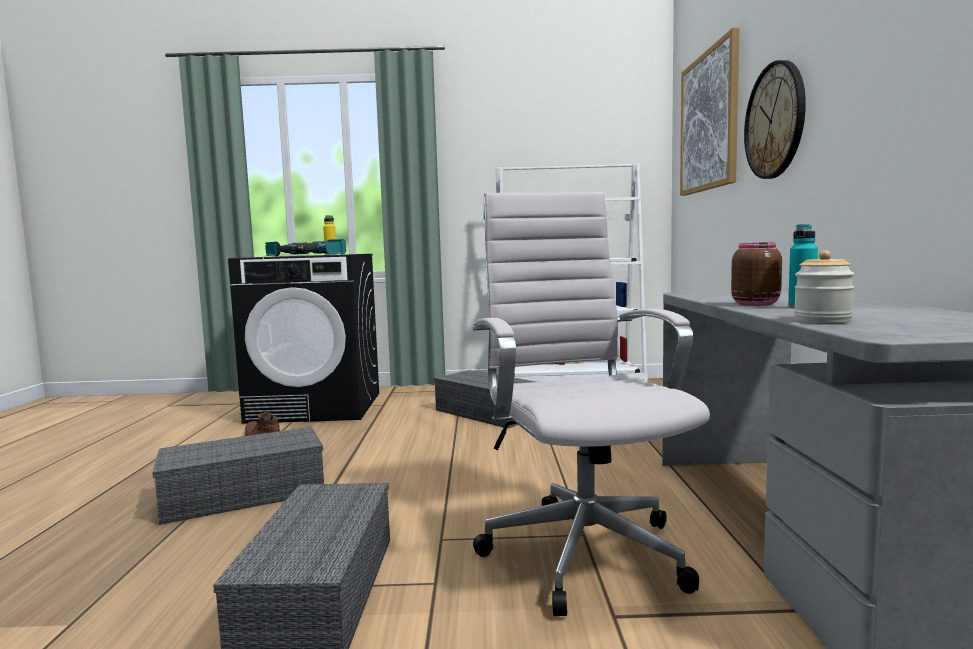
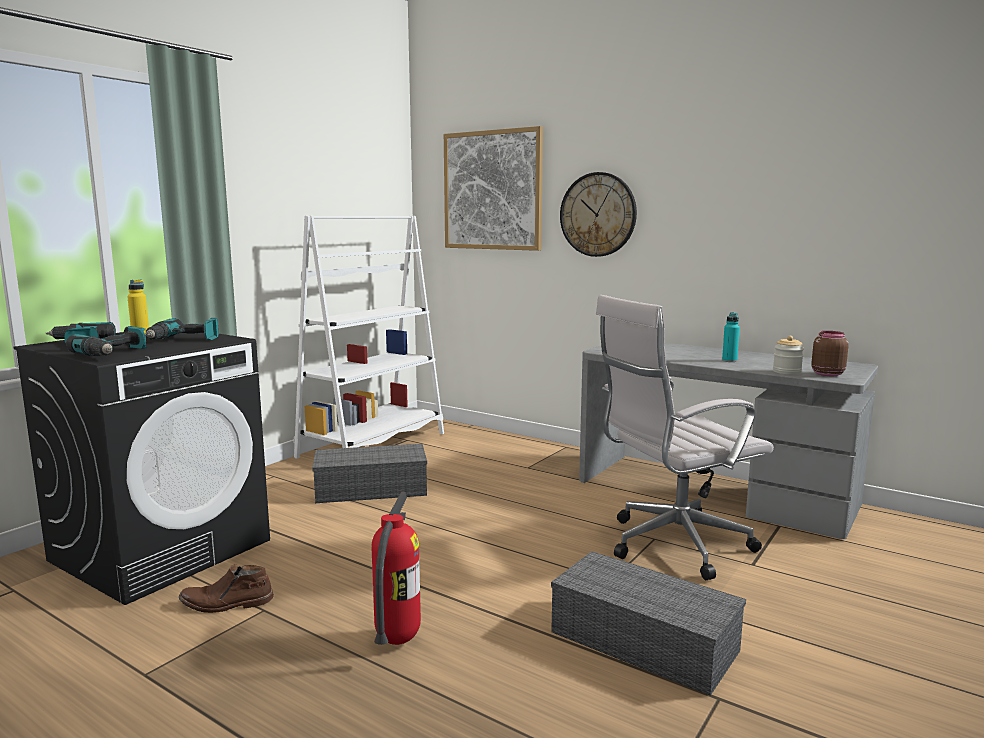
camera: 55 degrees left, 5 degrees up
(246, 493) = (396, 640): grey storage box -> fire extinguisher
(264, 256) = (114, 353): none -> power drill
(581, 548) = (672, 545): white office chair -> white office chair turned 45 degrees counterclockwise
(755, 304) = (698, 360): brown jar -> brown jar (826, 374)

